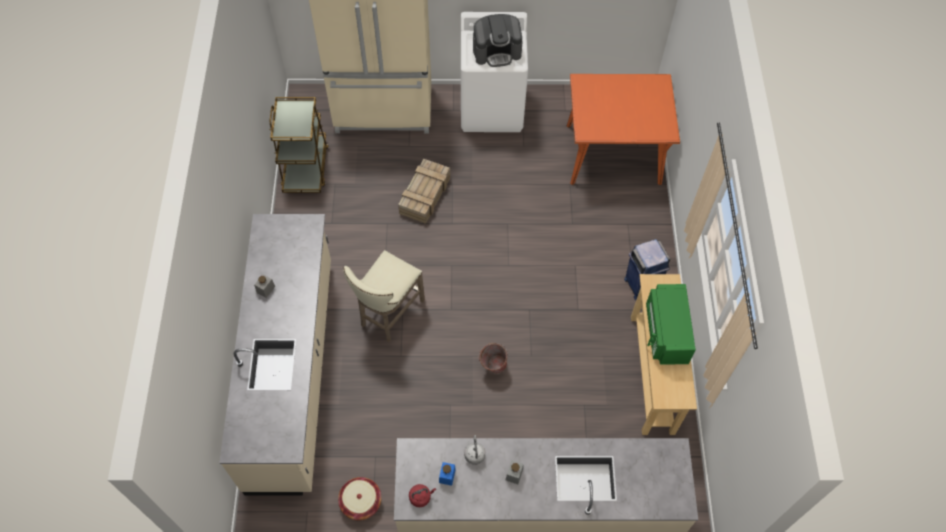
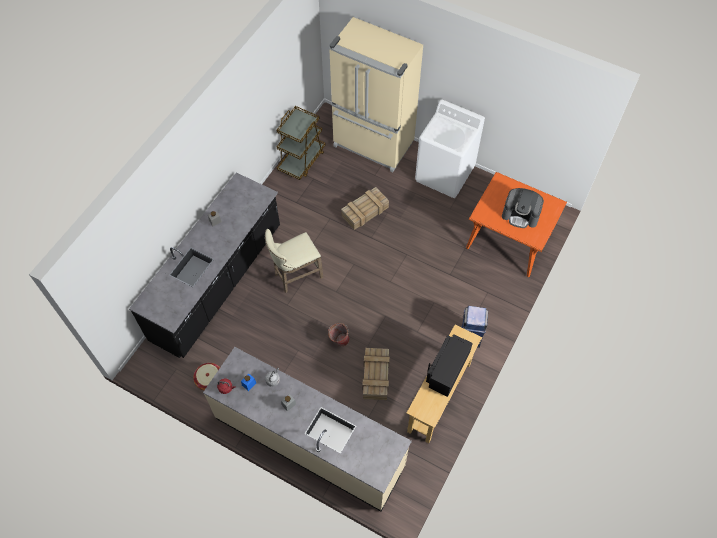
camera: 30 degrees right, 0 degrees up
(293, 373) = (217, 283): beige counter -> black counter
(497, 51) = (450, 135): coffee machine -> coffee machine (520, 215)
(565, 388) = (376, 377): none -> crate
(665, 332) = (446, 369): green microwave -> black microwave

